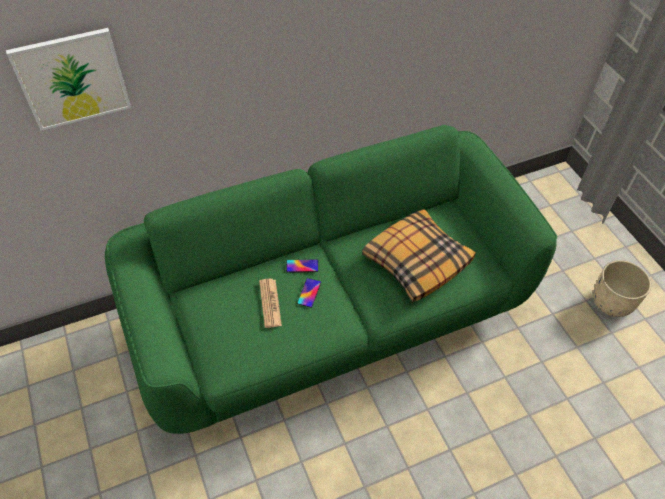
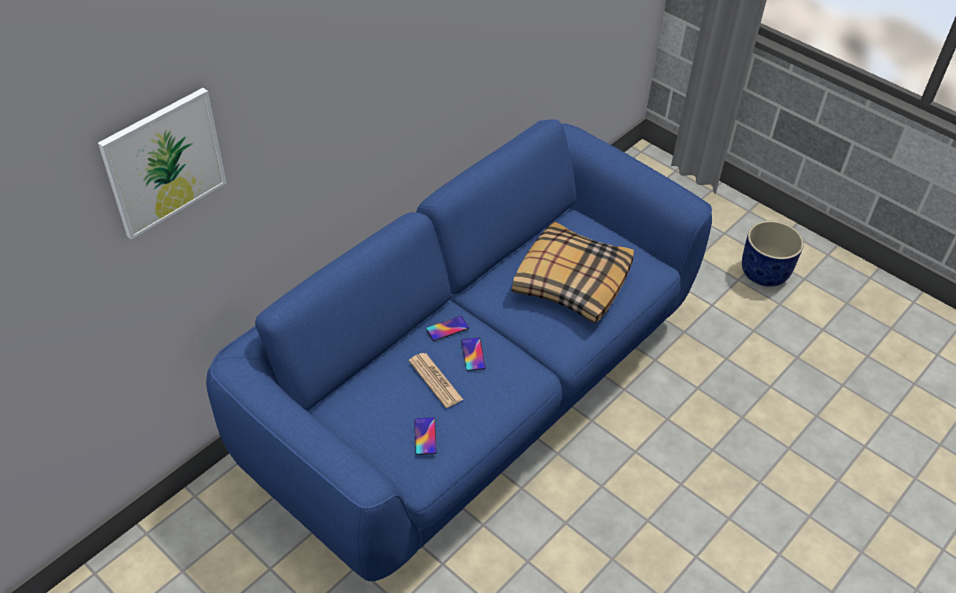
camera: 25 degrees left, 5 degrees down
(238, 343) = (425, 436): none -> phone
(331, 316) = (474, 392): green sofa -> blue sofa
(611, 301) = (763, 272): beige planter -> blue planter

